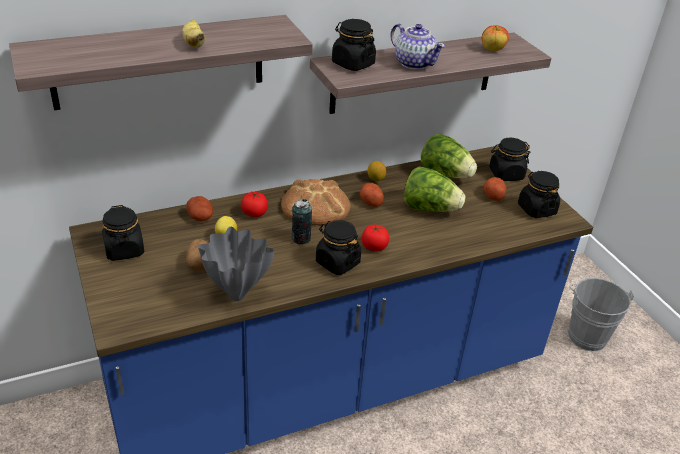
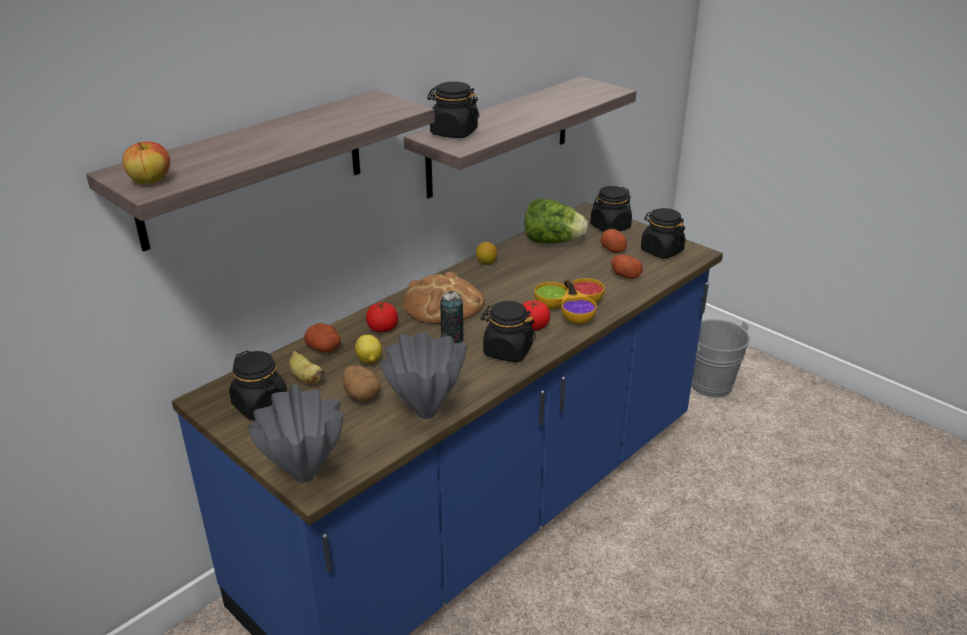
camera: 20 degrees left, 5 degrees down
(114, 318) = (304, 477): none -> grey vase
(194, 44) = (310, 132): banana -> banana (305, 378)
(370, 201) = (497, 285): potato -> potato (624, 275)
(414, 63) = (514, 120): teapot -> none
(417, 241) = (571, 309): none -> bowl
(429, 208) = (561, 276): lettuce -> none
(492, 49) = (577, 94): apple -> apple (151, 181)

